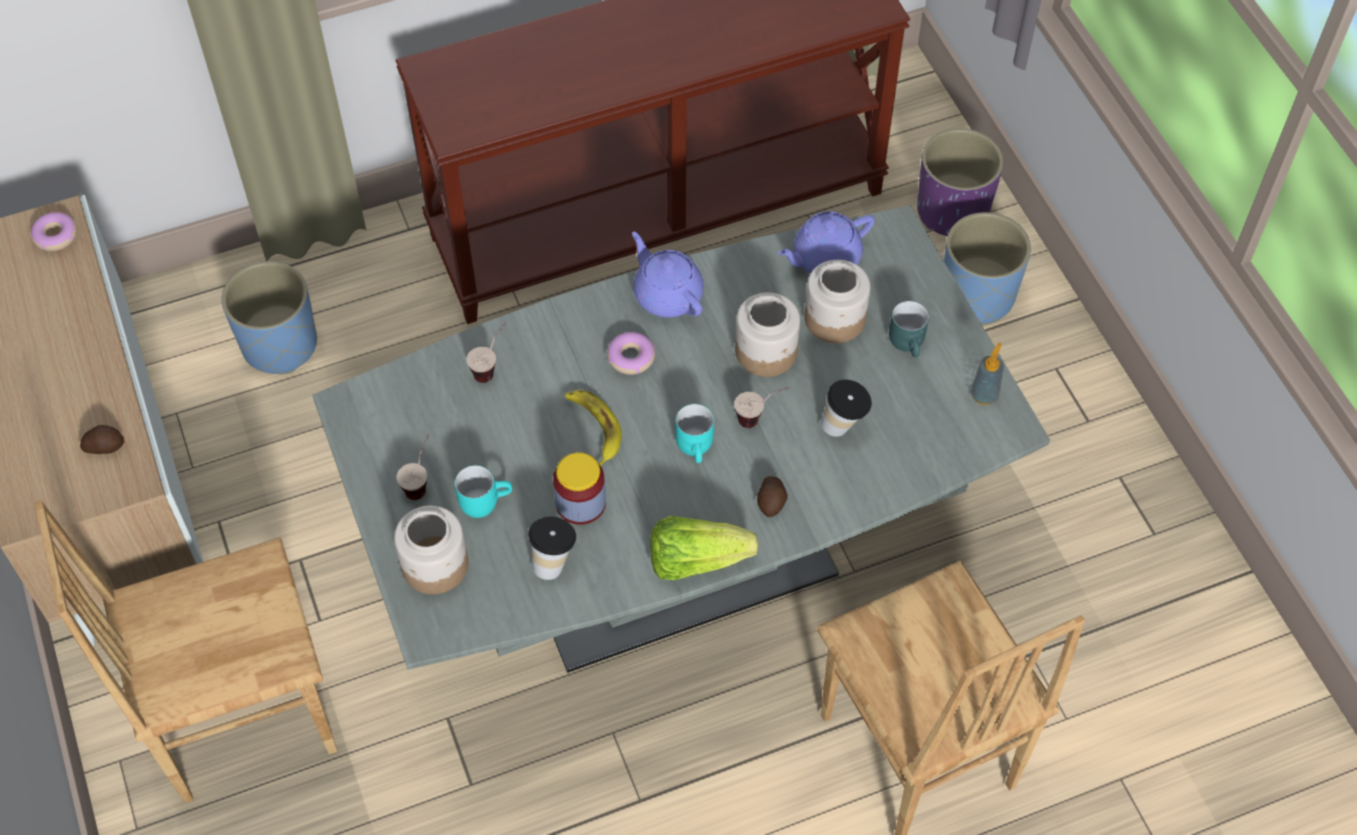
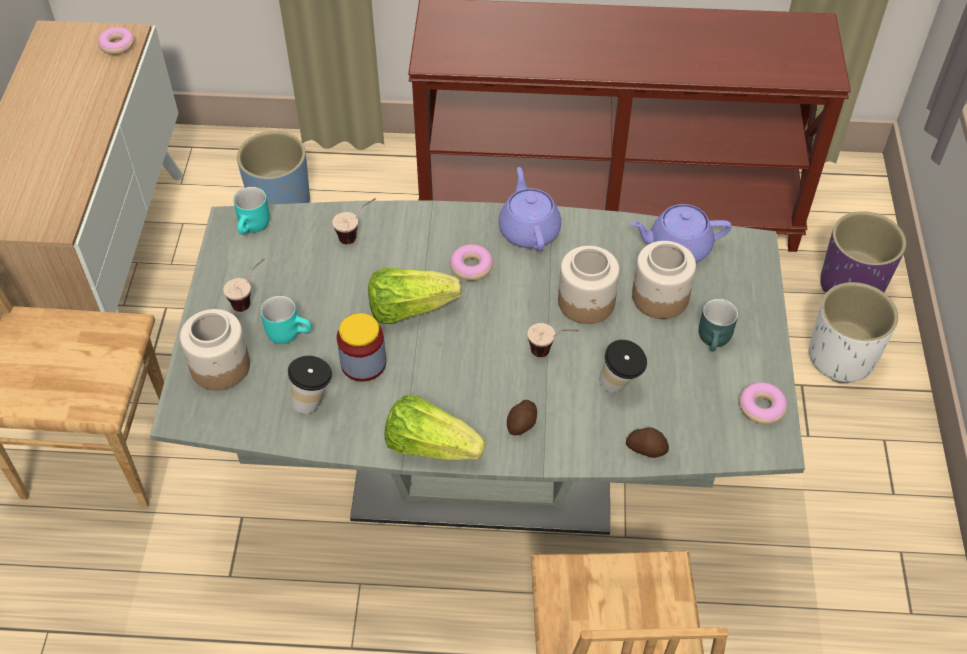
camera: 25 degrees right, 5 degrees down
(104, 446) = (54, 194): potato -> potato (646, 448)
(593, 427) = (409, 309): banana -> lettuce
(697, 447) = (485, 356): turquoise mug -> turquoise mug (255, 227)
(978, 296) = (842, 357): blue planter -> white planter
(984, 395) = (761, 407): soap dispenser -> donut

